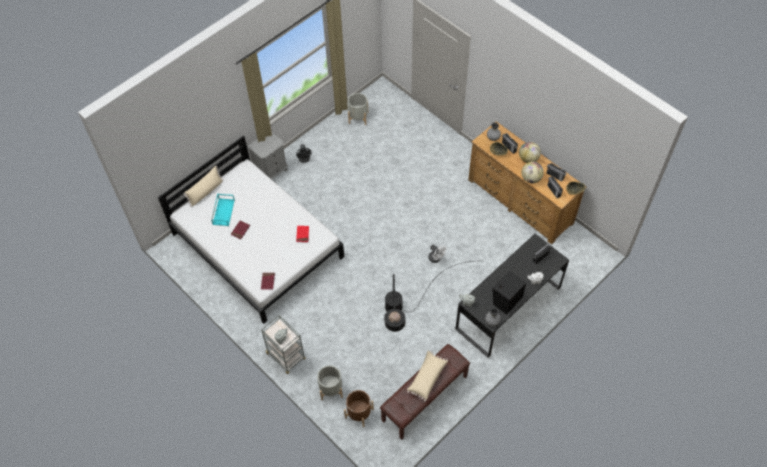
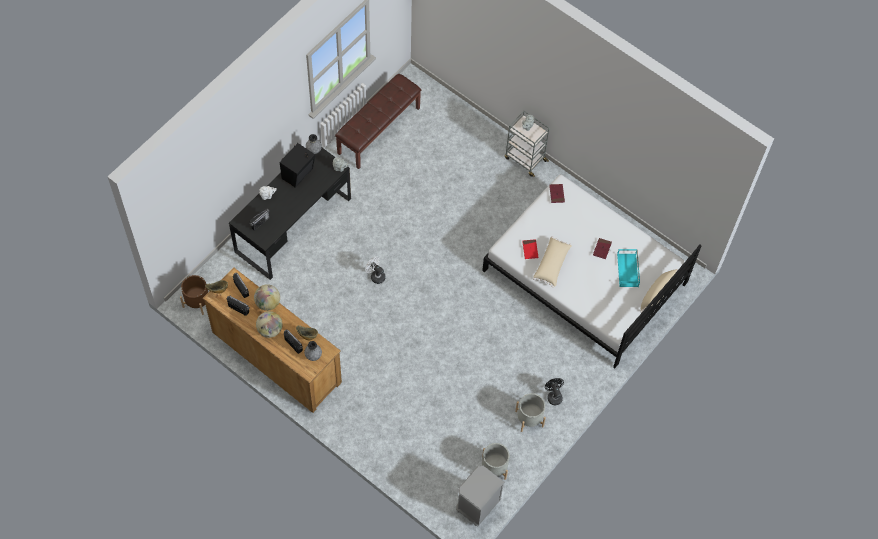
camera: 170 degrees right, 5 degrees up
(271, 171) = (592, 375): grey nightstand -> grey nightstand (477, 506)
(331, 389) = (473, 132): grey planter -> grey planter (529, 418)
(359, 413) = (442, 112): brown planter -> brown planter (197, 301)
(404, 325) = (405, 198): black floor lamp -> none
(427, 377) = (377, 114): beige pillow -> beige pillow (552, 265)

